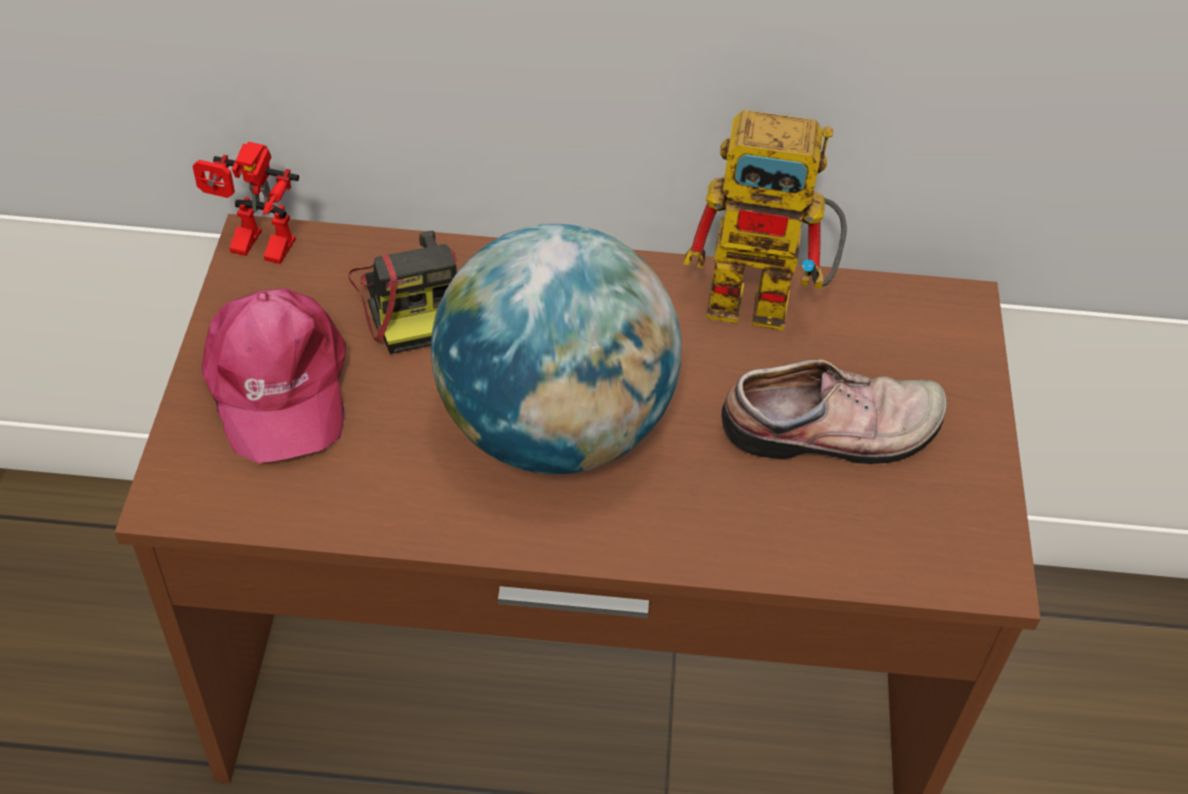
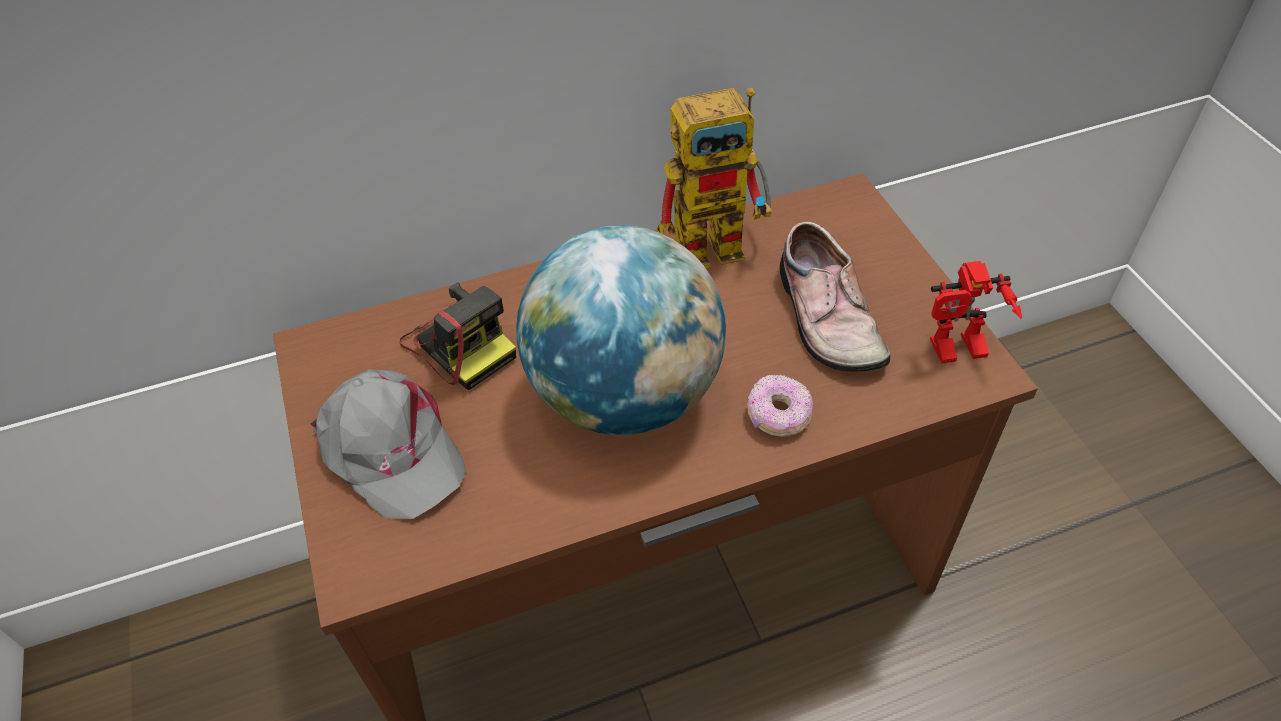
camera: 20 degrees left, 0 degrees up
(255, 250) = (312, 353): toy robot -> toy robot (957, 353)
(276, 384) = (390, 450): pink cap -> grey cap
(709, 520) = (778, 415): none -> donut
(833, 433) = (824, 317): shoe -> shoe turned 105 degrees clockwise

